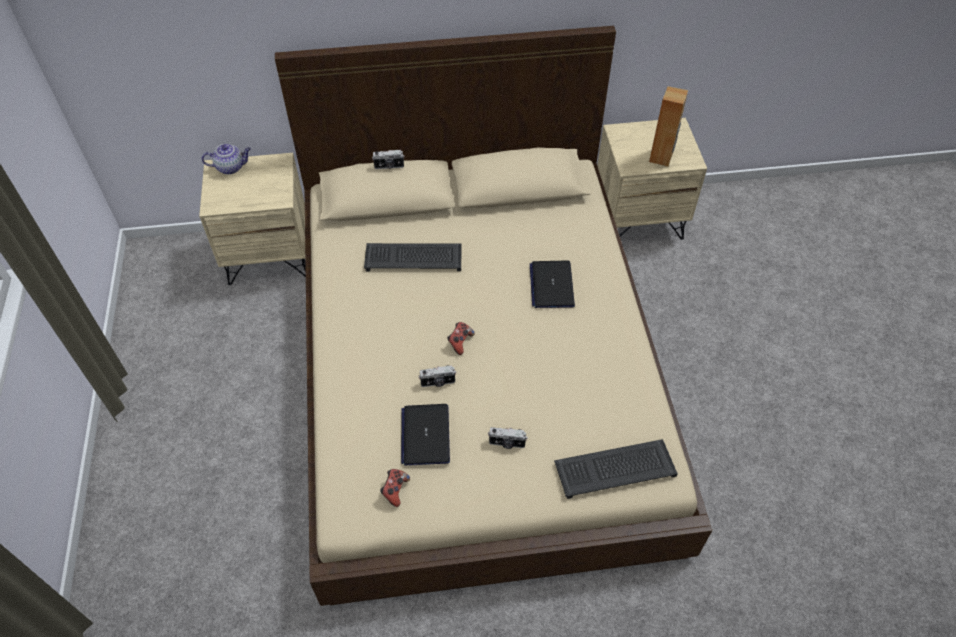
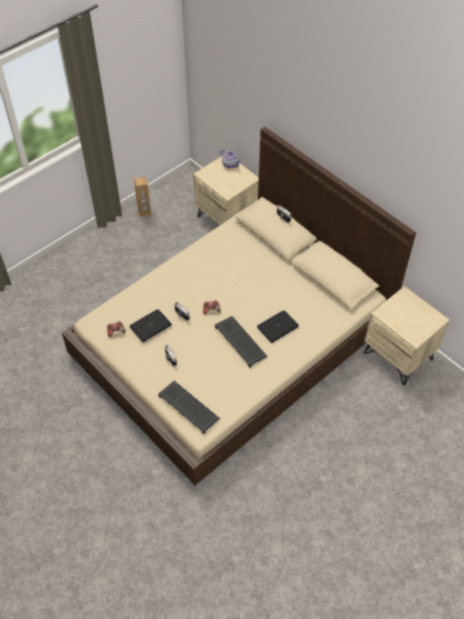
camera: 55 degrees right, 0 degrees up
(414, 257) = (246, 264): keyboard -> keyboard (241, 342)
(661, 157) = (403, 324): brown speaker -> brown speaker (144, 212)

